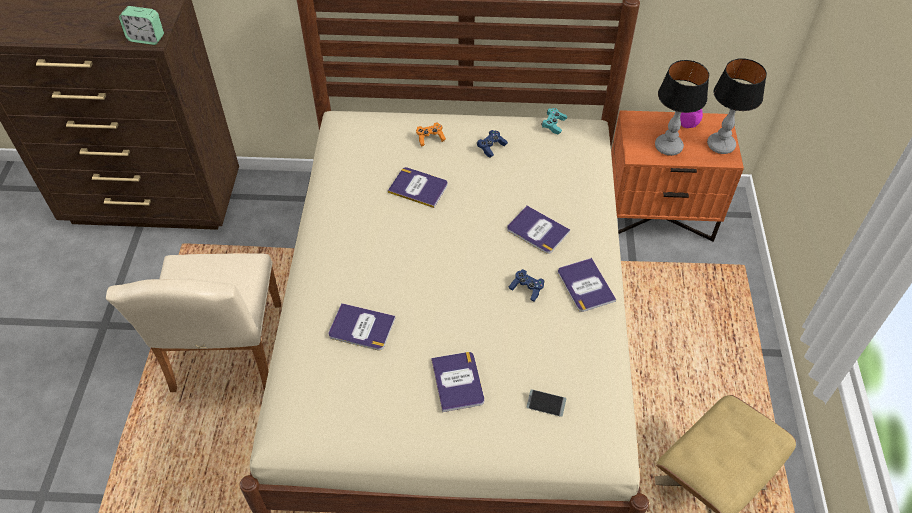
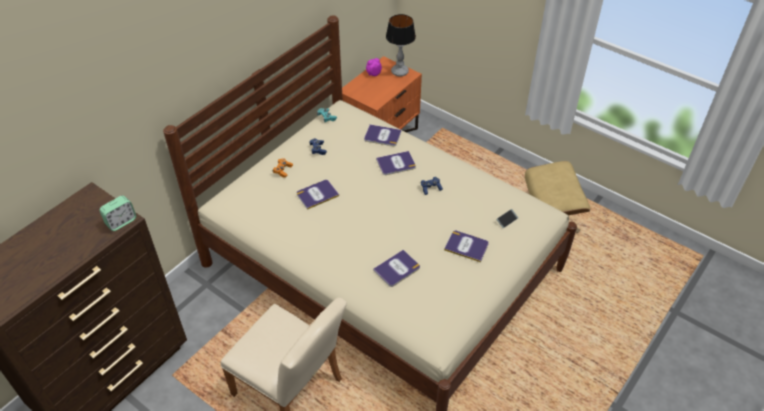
camera: 55 degrees left, 5 degrees down
(585, 285) = (448, 166): book -> book (382, 136)
(668, 146) = (381, 89): table lamp -> none

